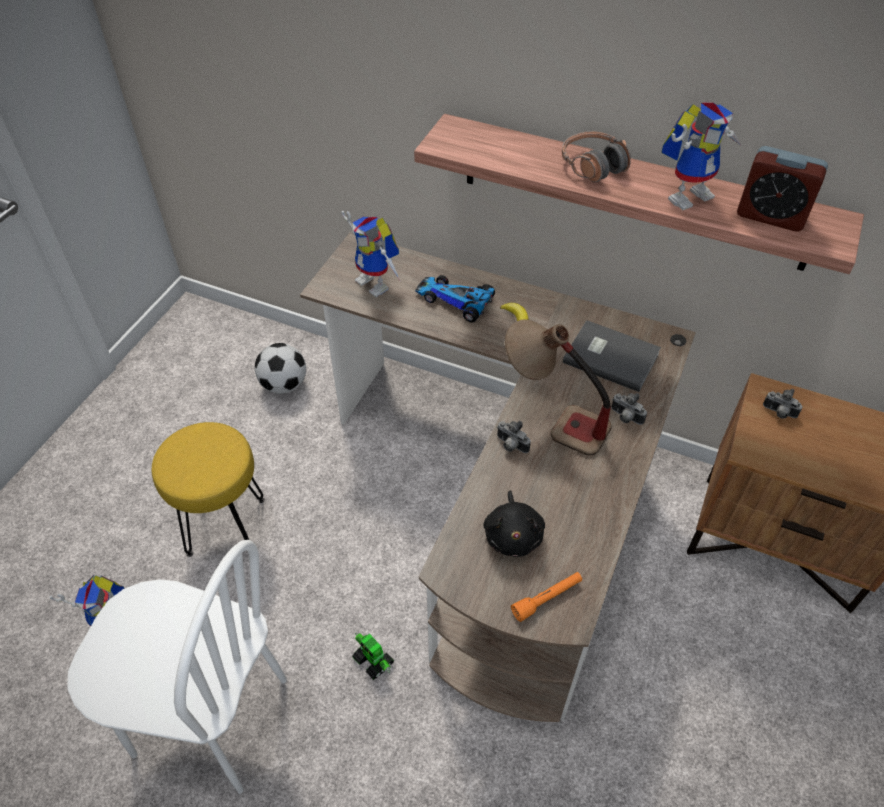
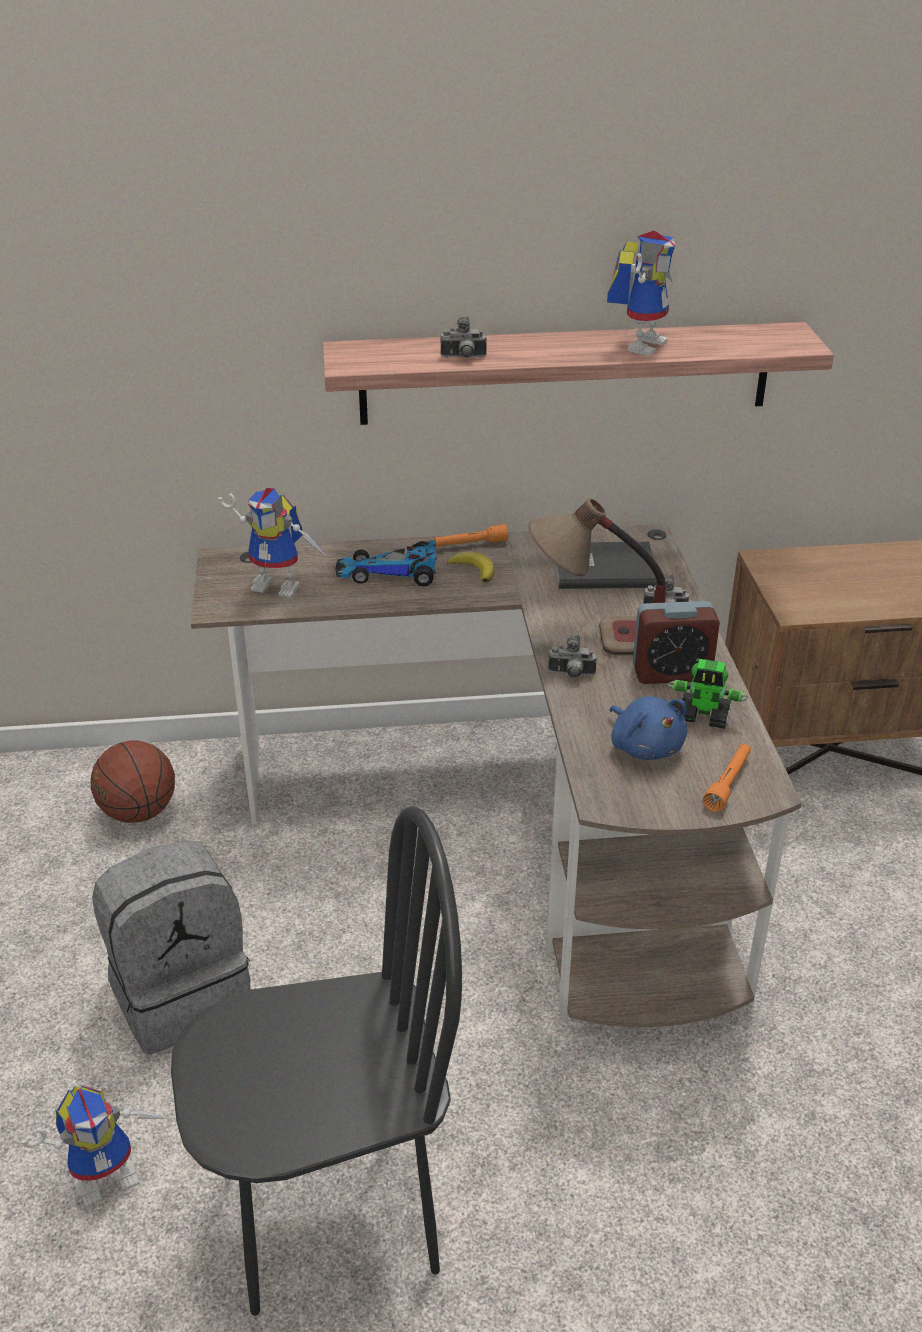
camera: 30 degrees left, 15 degrees down
(210, 718) = (331, 1214): white chair -> black chair
(227, 525) = (182, 995): yellow stool -> grey backpack
(284, 385) = (138, 812): football -> basketball
(373, 661) = (494, 1050): toy robot -> toy robot (704, 717)
(513, 535) = (645, 746): black plush toy -> blue plush toy
(530, 296) = (470, 544): none -> orange flashlight
(593, 165) = (527, 345): headphones -> none
(770, 216) = (730, 341): alarm clock -> alarm clock (671, 673)
(778, 413) = (792, 573): camera -> camera (463, 358)

